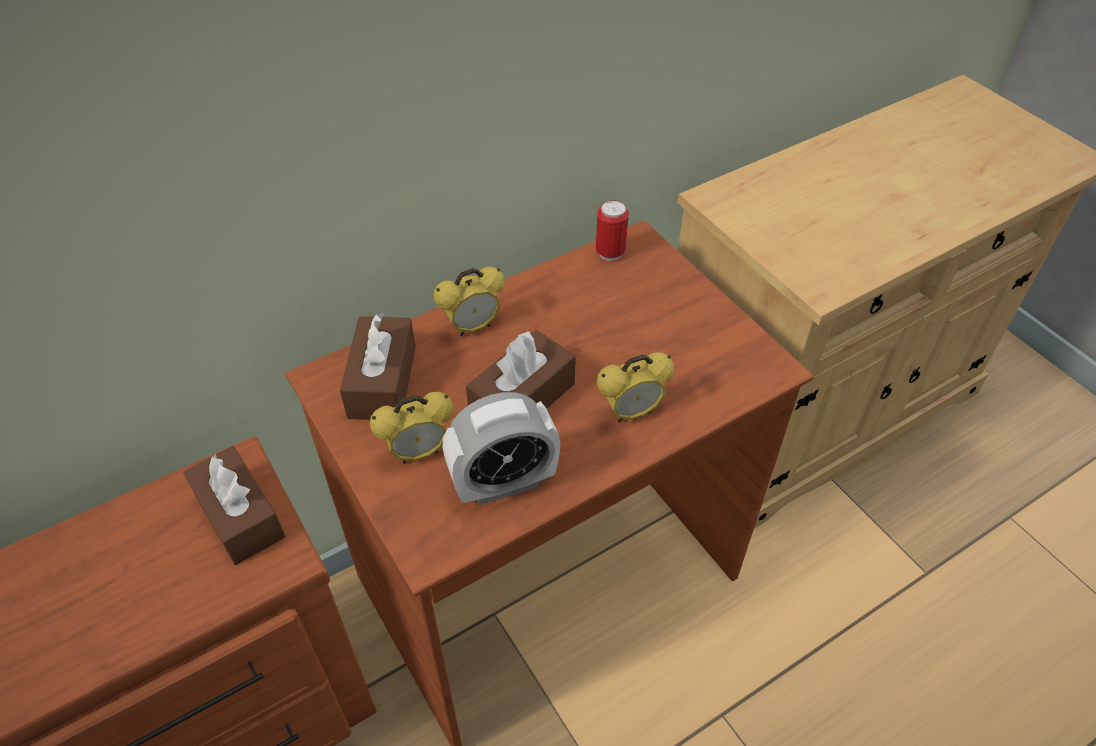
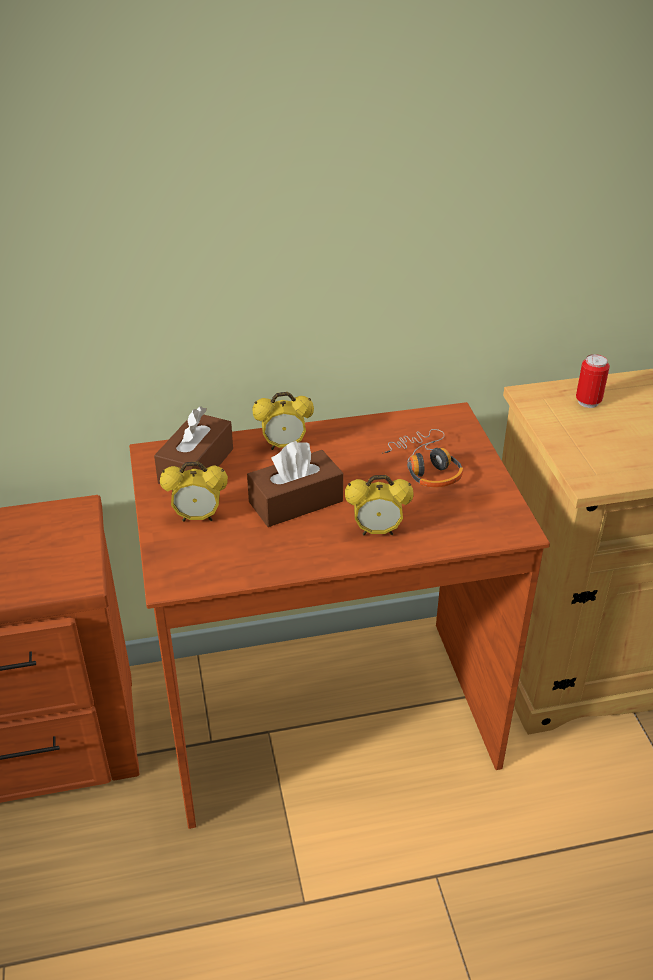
camera: 20 degrees right, 10 degrees down
(240, 516) = (62, 543): brown tissue box -> none
(503, 483) = (250, 552): alarm clock -> none
(610, 252) = (424, 419): can -> can (588, 402)
(642, 314) = (426, 467): none -> headphones

